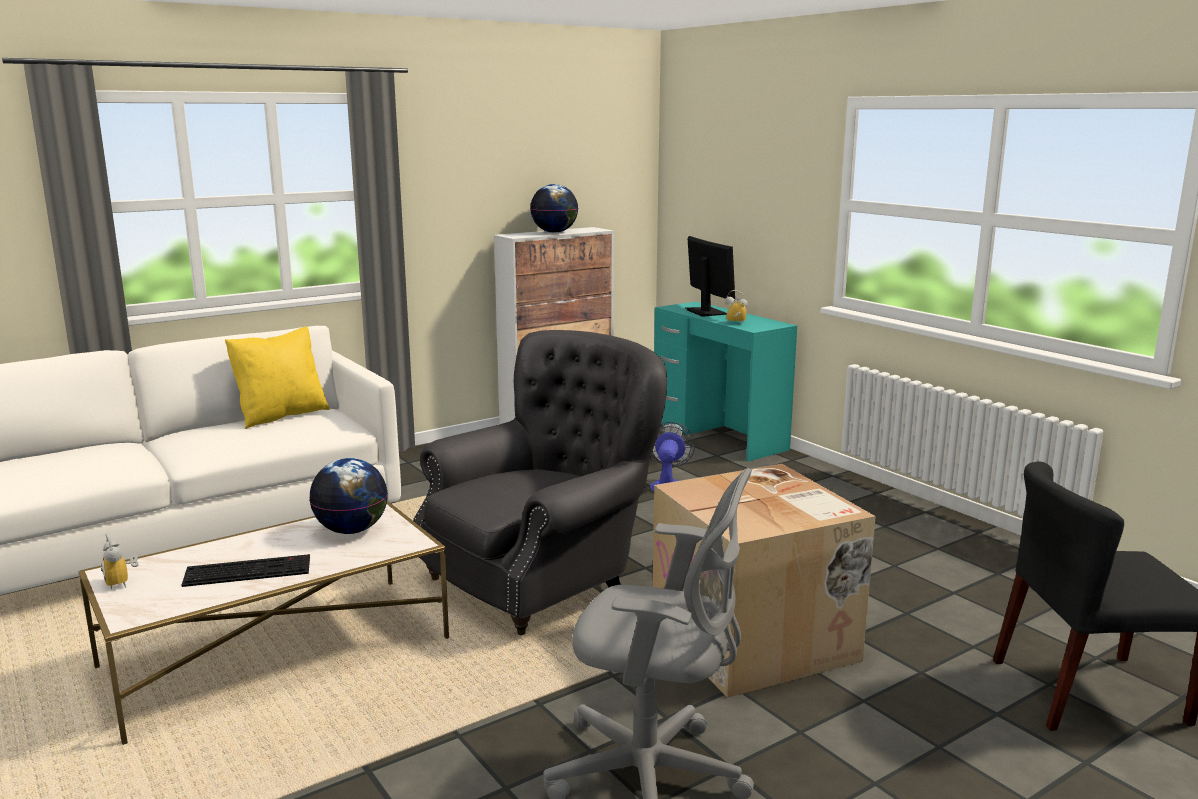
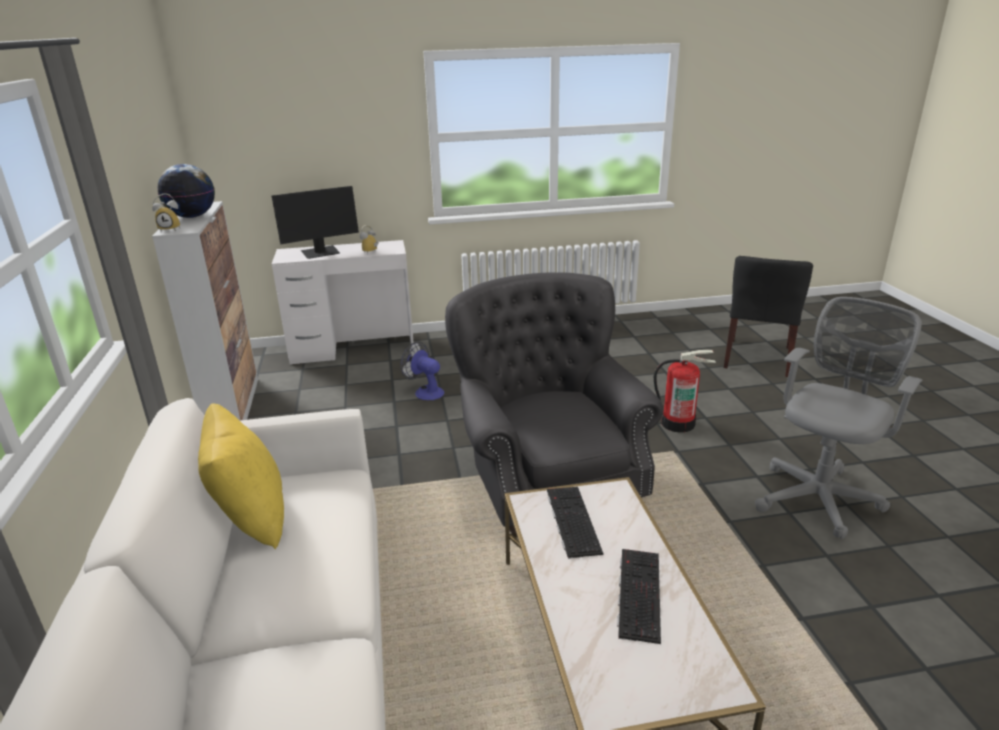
camera: 65 degrees left, 10 degrees up
(122, 582) = (634, 694): alarm clock -> alarm clock (171, 229)
(352, 530) = (571, 520): globe -> keyboard
(706, 312) = (320, 253): monitor -> monitor turned 150 degrees clockwise
(719, 435) = (353, 349): turquoise desk -> white desk
(756, 640) = (678, 423): cardboard box -> fire extinguisher

